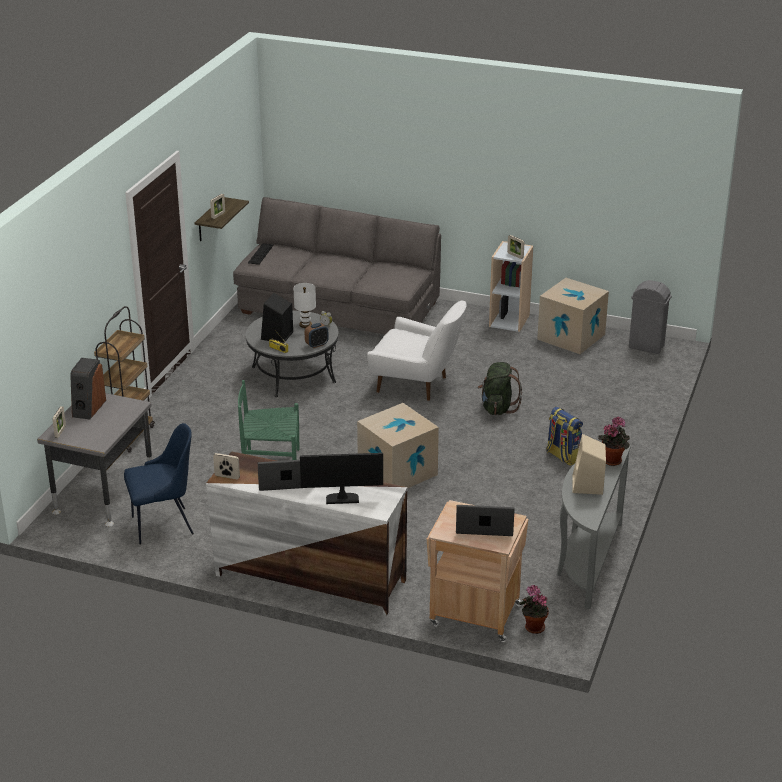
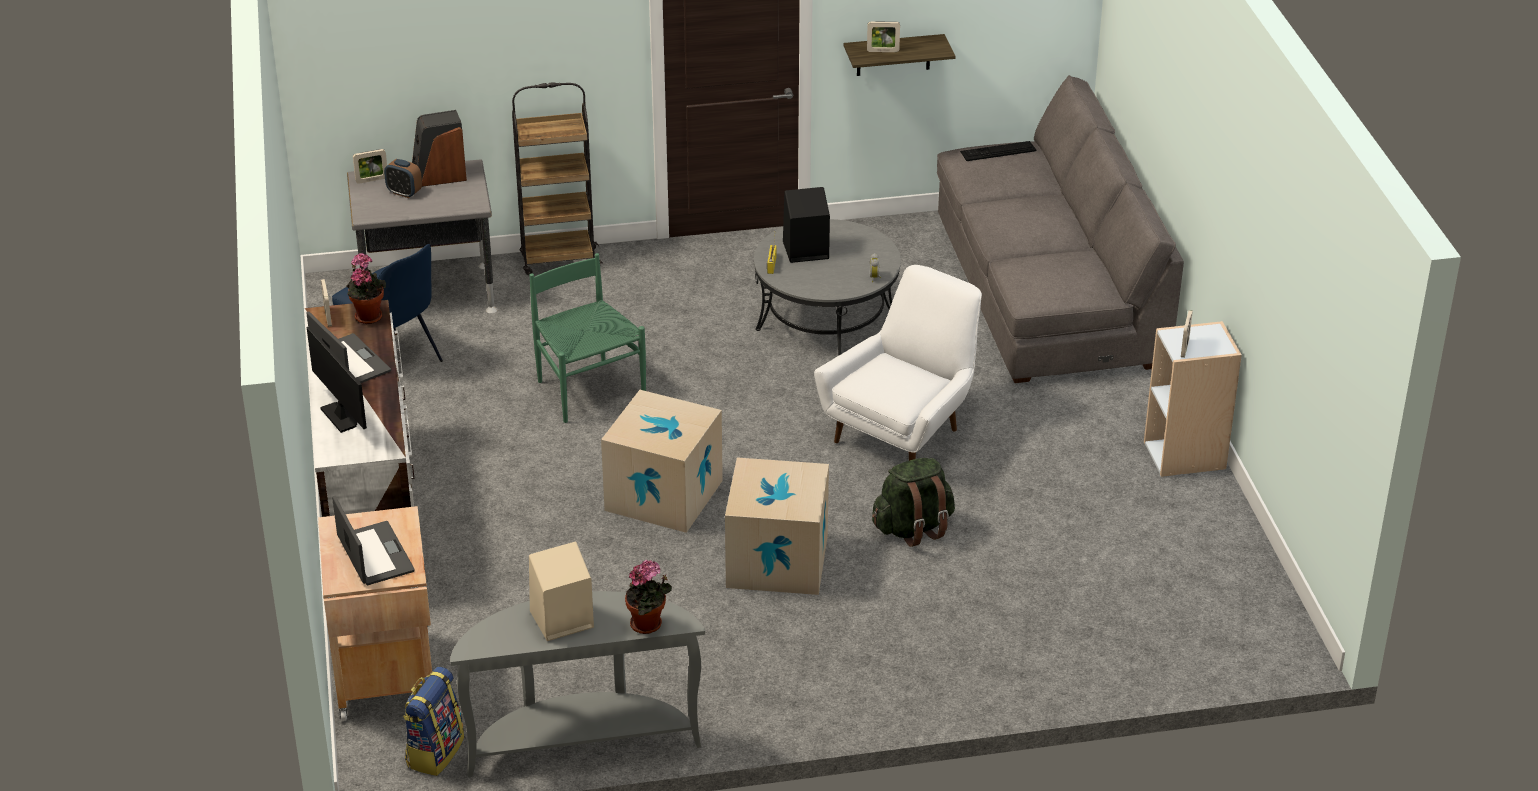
camera: 60 degrees right, 5 degrees up
(305, 324) = (858, 261): white table lamp -> none
(316, 345) = (813, 289): alarm clock -> alarm clock (404, 193)
(416, 385) = (903, 434): white armchair -> white armchair turned 135 degrees counterclockwise
(533, 627) = (391, 737): potted plant -> potted plant (368, 315)
(563, 456) = (837, 633): backpack -> backpack (434, 752)
(571, 337) = (1202, 532): cardboard box -> cardboard box (777, 561)
(646, 347) = (1257, 622): grey trash can -> none

